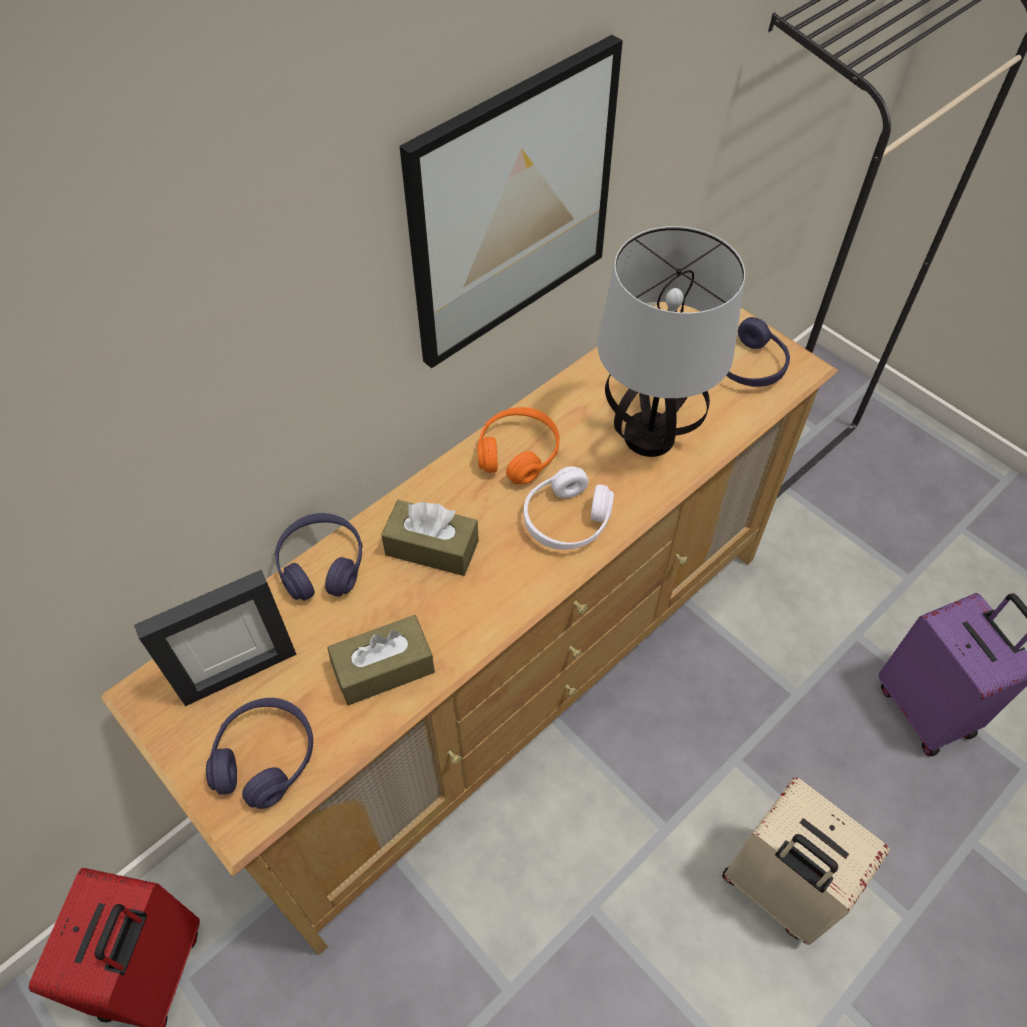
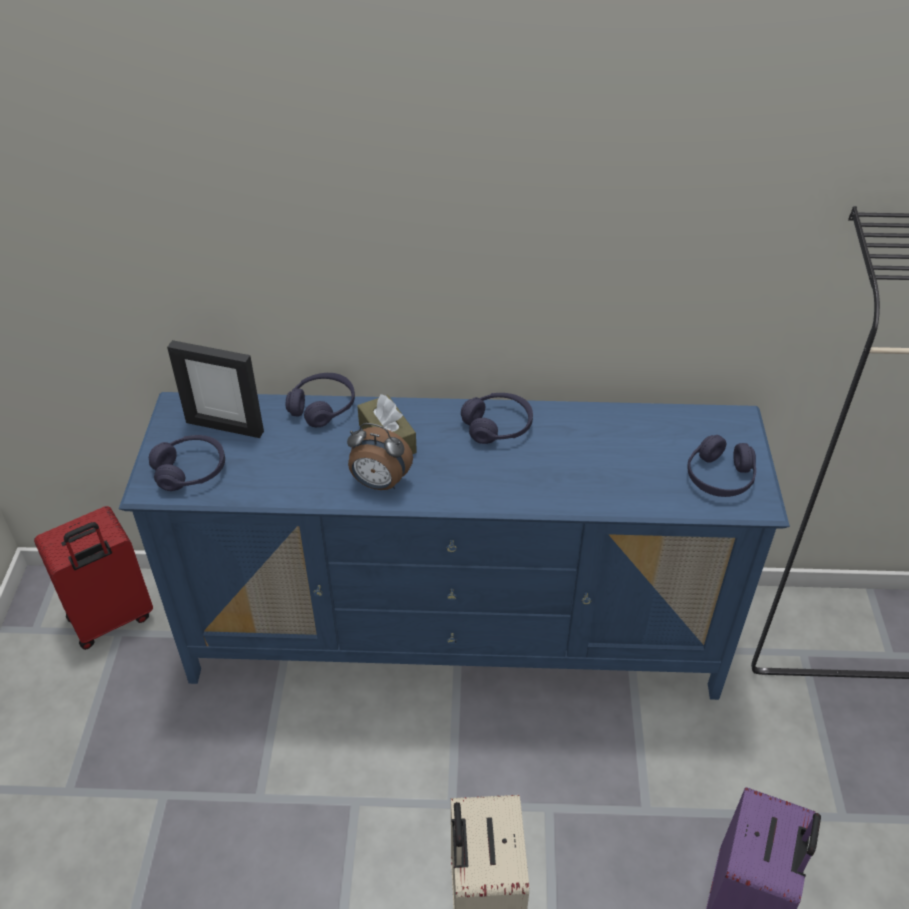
camera: 45 degrees right, 10 degrees down
(384, 668) = (290, 475): brown tissue box -> none
(483, 601) = (379, 483): none -> alarm clock
(512, 207) = (550, 238): picture -> none
(512, 683) = (454, 637): brown dresser -> blue dresser
(518, 454) = (497, 426): orange headphones -> purple headphones
(566, 520) = (479, 478): white headphones -> none
(648, 436) = (591, 471): table lamp -> none

